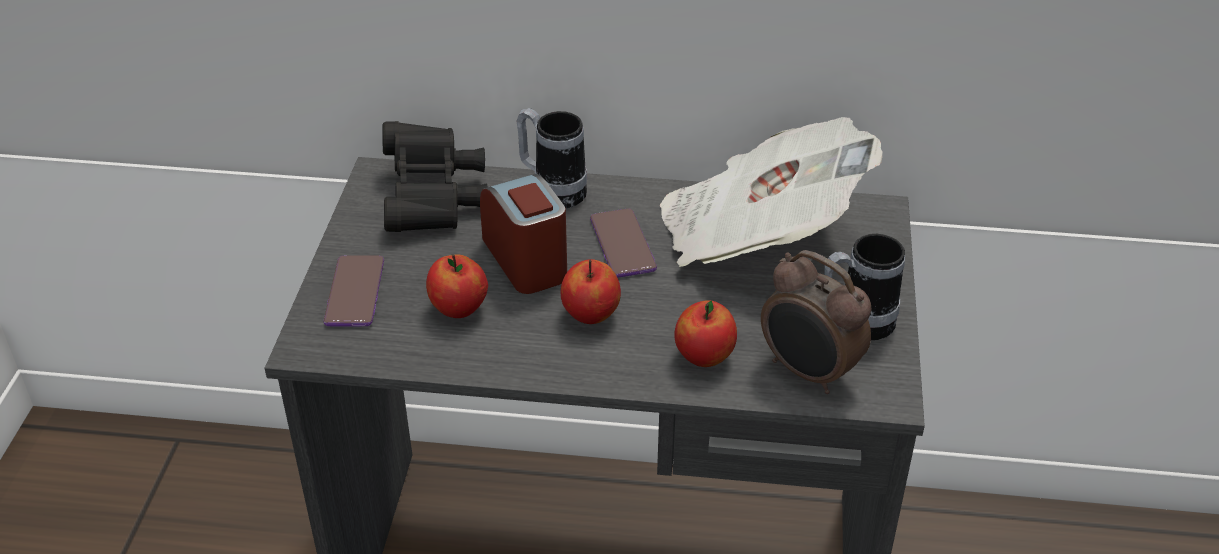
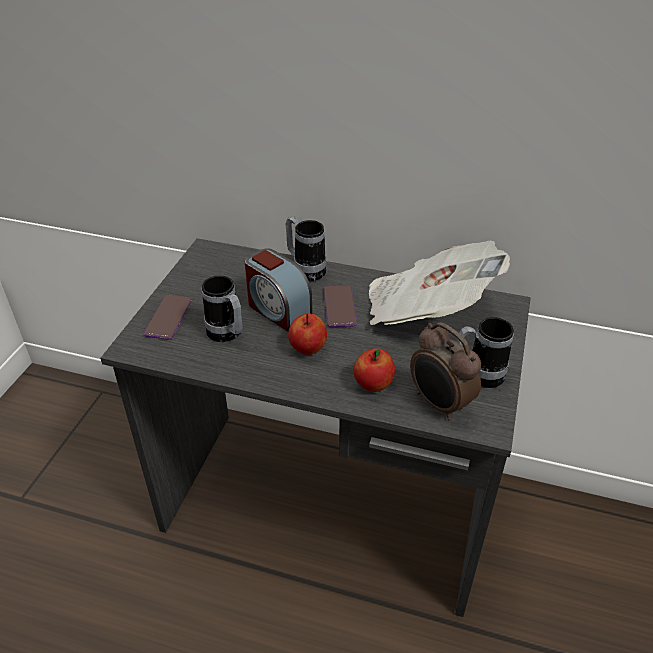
camera: 10 degrees right, 0 degrees up
(434, 199) = (233, 267): black binoculars -> none
(459, 309) = (227, 335): apple -> mug
(527, 259) = (278, 310): alarm clock -> alarm clock turned 150 degrees clockwise

